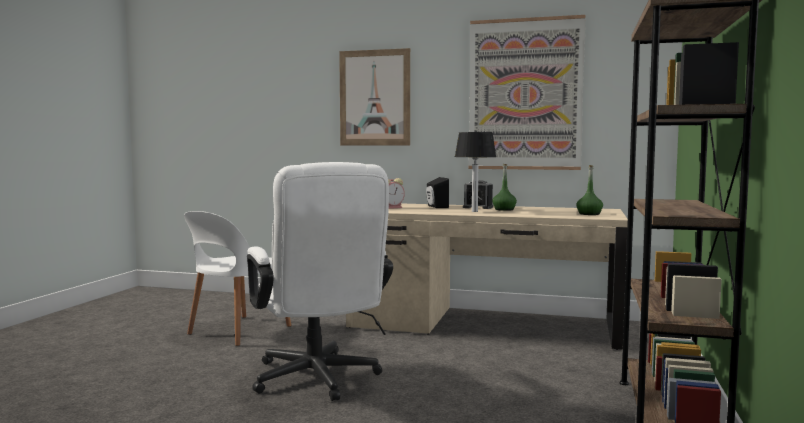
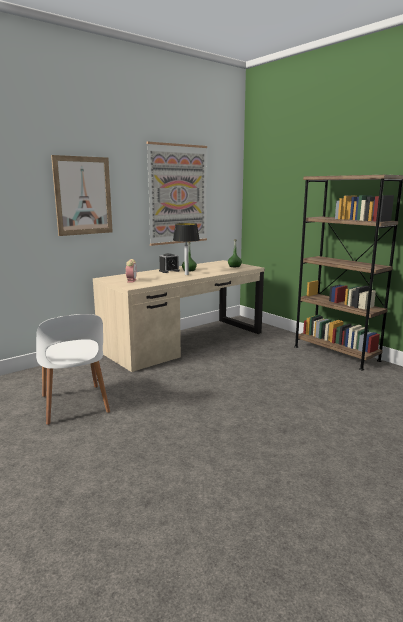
camera: 55 degrees left, 10 degrees up
(318, 381) = (212, 403): white office chair -> none
(436, 207) = (148, 275): black speaker -> none

